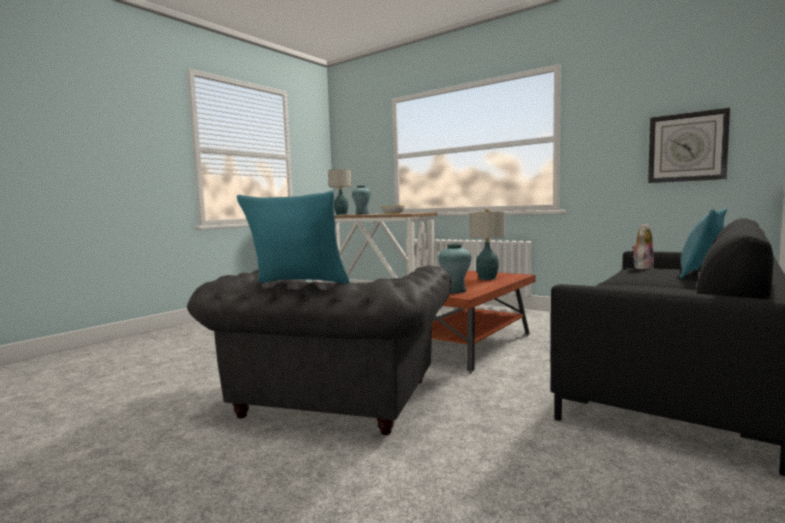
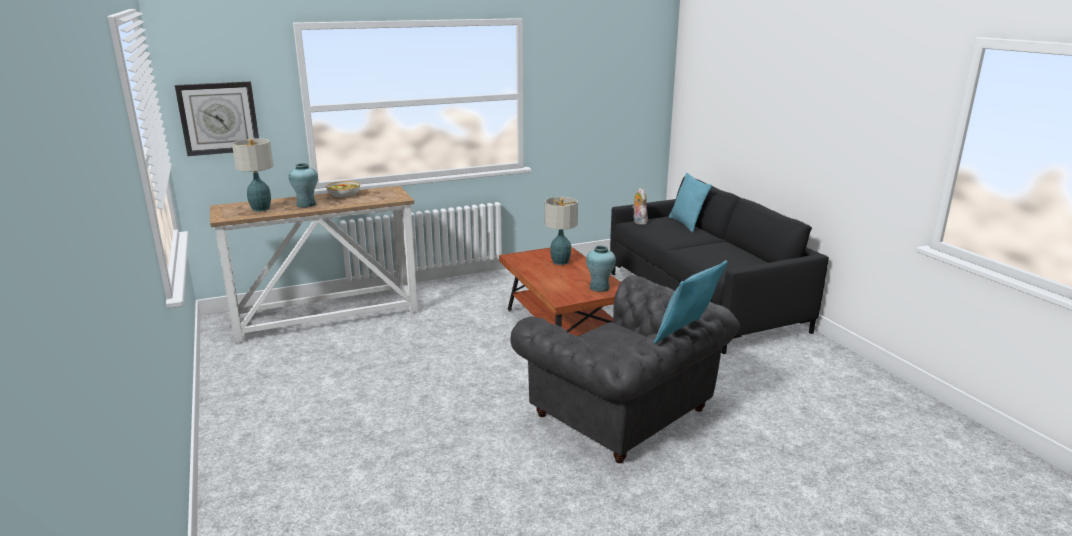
camera: 60 degrees left, 15 degrees up
(687, 147) = (619, 109): wall clock -> wall clock (219, 118)

